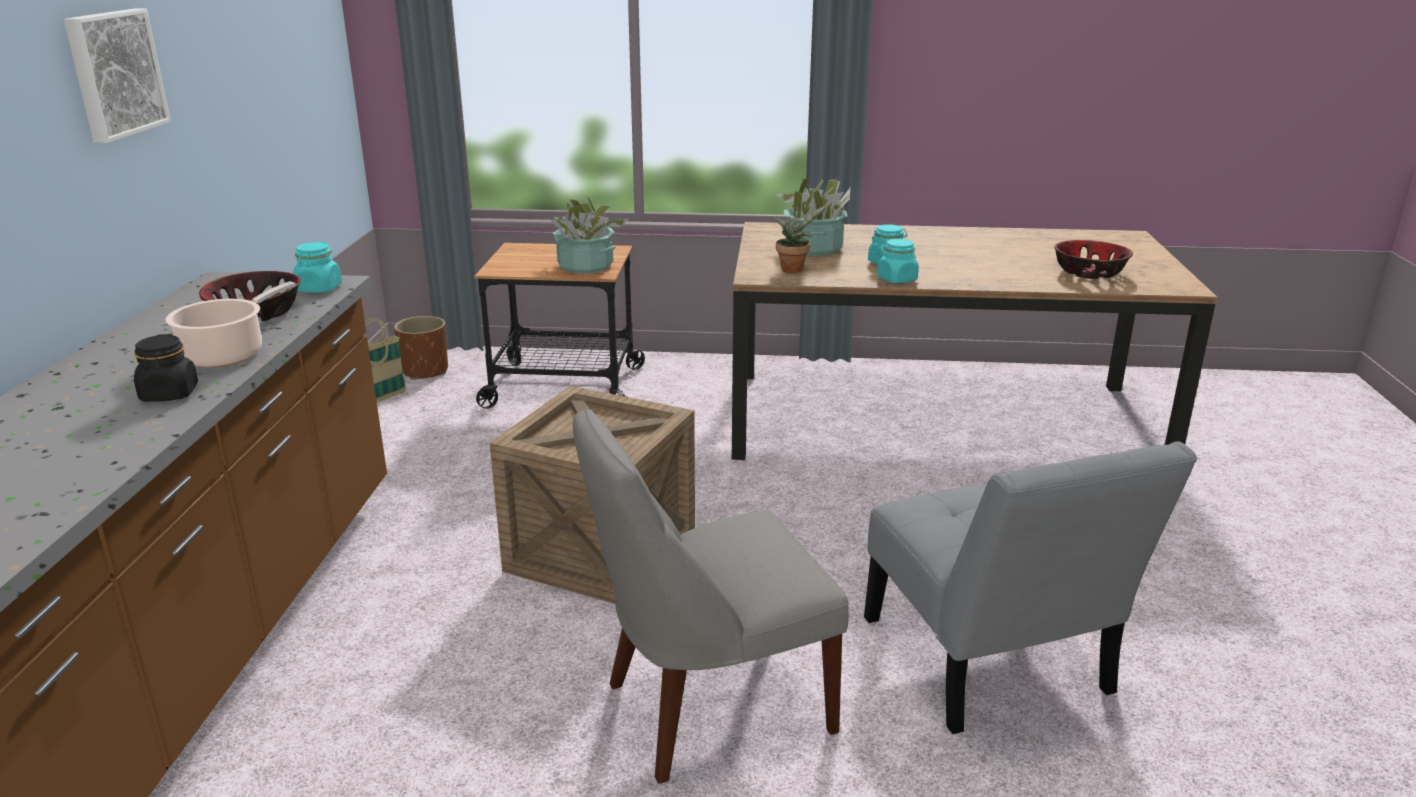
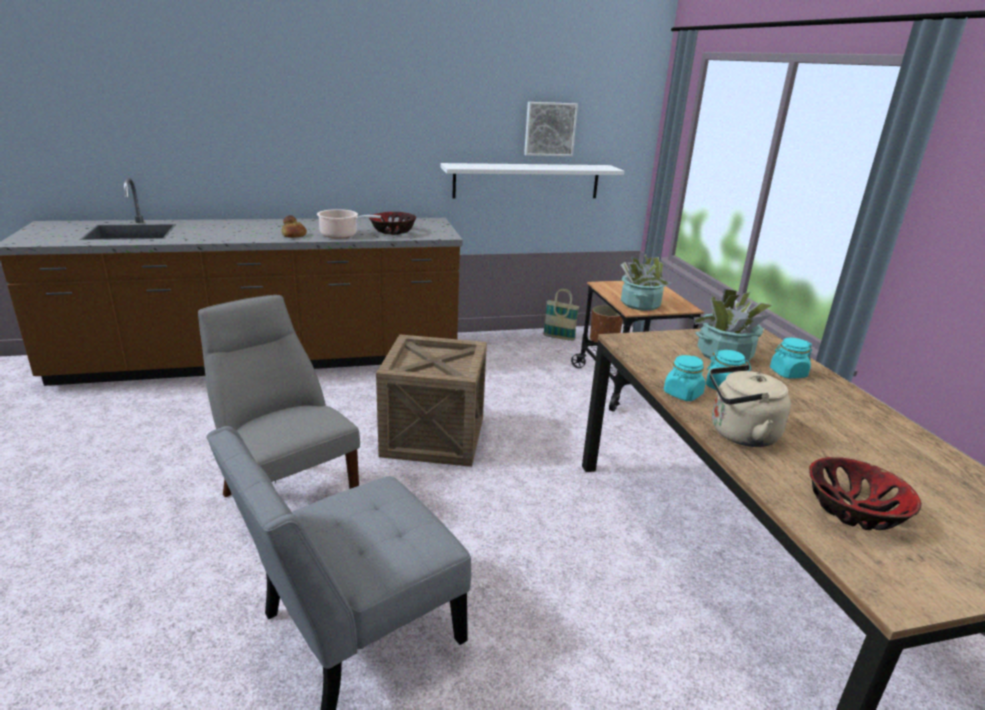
camera: 70 degrees right, 0 degrees up
(114, 73) = (410, 109): picture -> picture (549, 129)
(169, 394) = (294, 235): black jar -> bread
(267, 164) = (527, 181): none -> white shelf
(319, 289) = (434, 234): turquoise jar -> turquoise jar (787, 373)
(793, 269) = (658, 351): potted plant -> none
(976, 277) = (739, 434): none -> beige kettle

